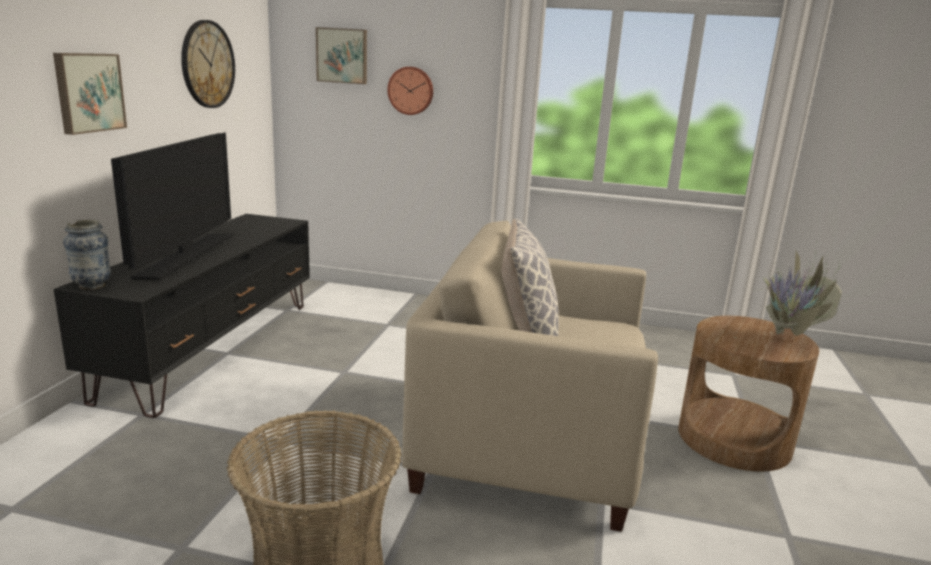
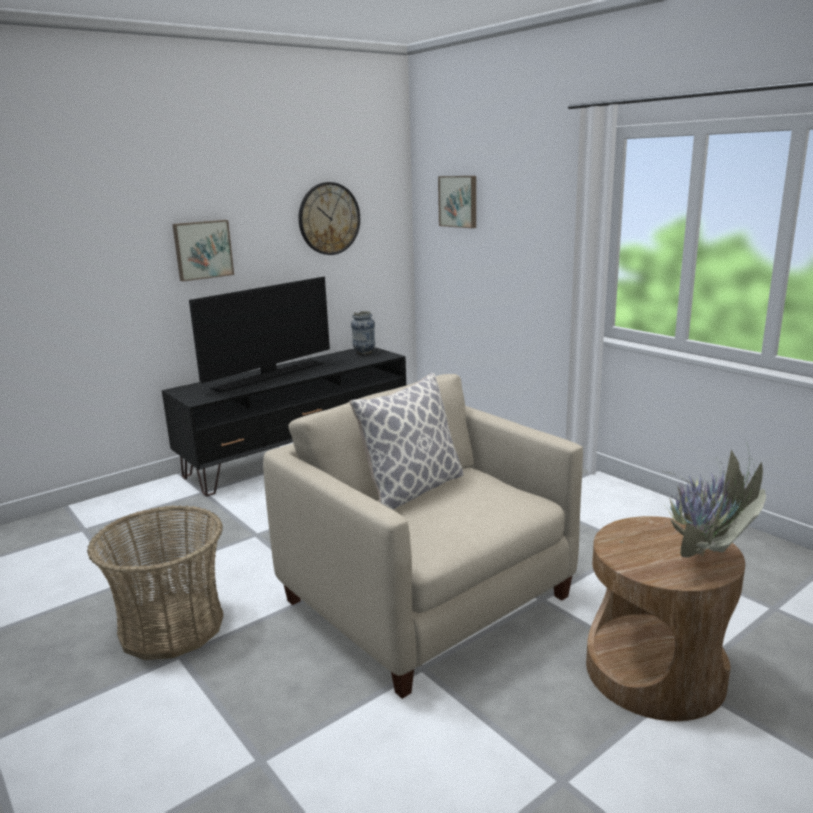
camera: 40 degrees right, 0 degrees up
(92, 286) = (182, 391): vase -> vase (364, 352)
(411, 90) = (509, 233): wall clock -> none

